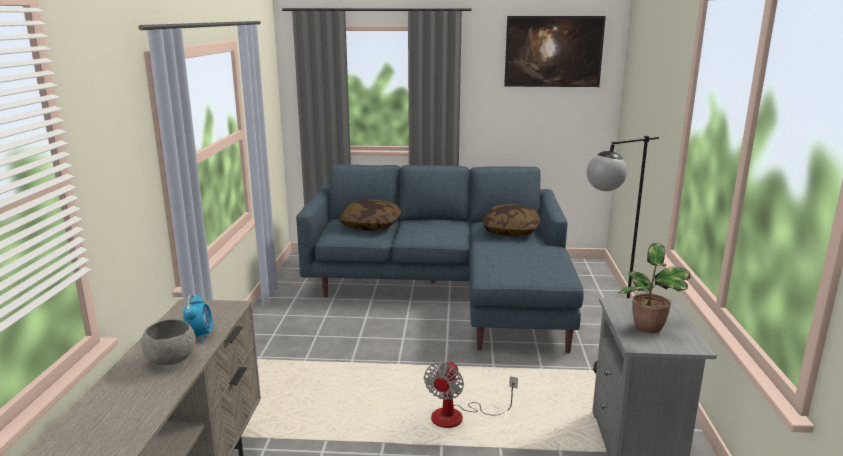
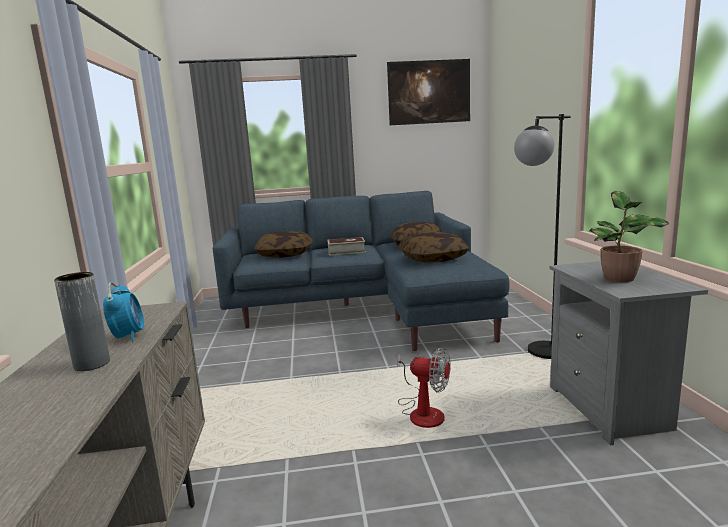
camera: 10 degrees left, 5 degrees down
(172, 360) = (92, 364): grey bowl -> grey vase
(433, 230) = (346, 251): none -> book
(458, 416) = (422, 412): fan -> fan turned 75 degrees counterclockwise
(516, 254) = (433, 259): none -> pillow

